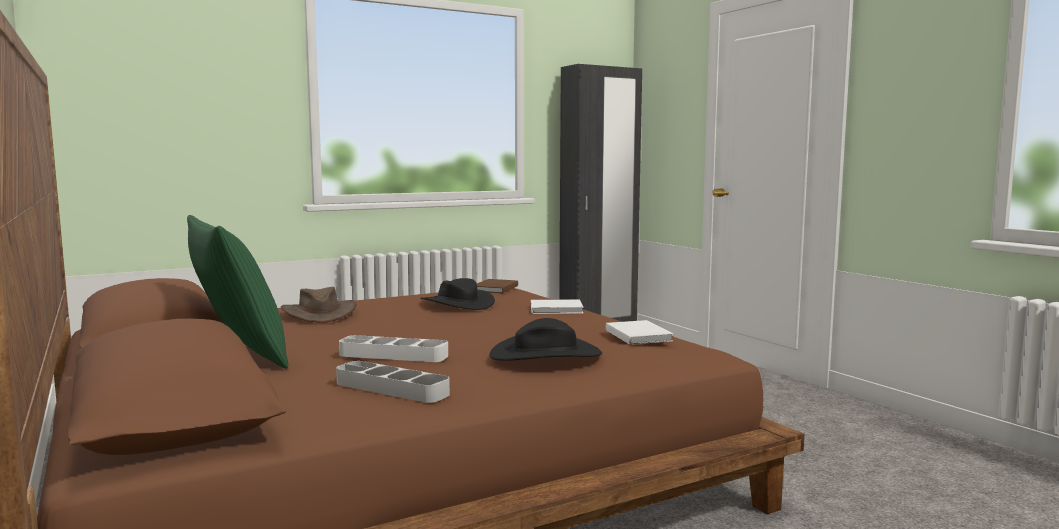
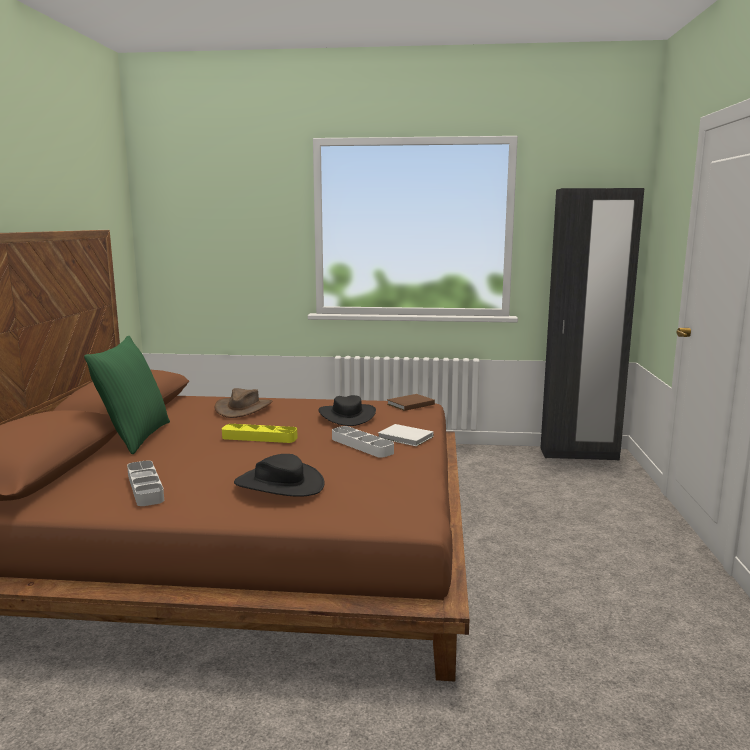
camera: 35 degrees right, 5 degrees up
(393, 355) = (202, 458): white tray -> white tray (362, 445)
(412, 330) = (259, 437): none -> yellow tray
(638, 335) = (391, 482): white book -> none

